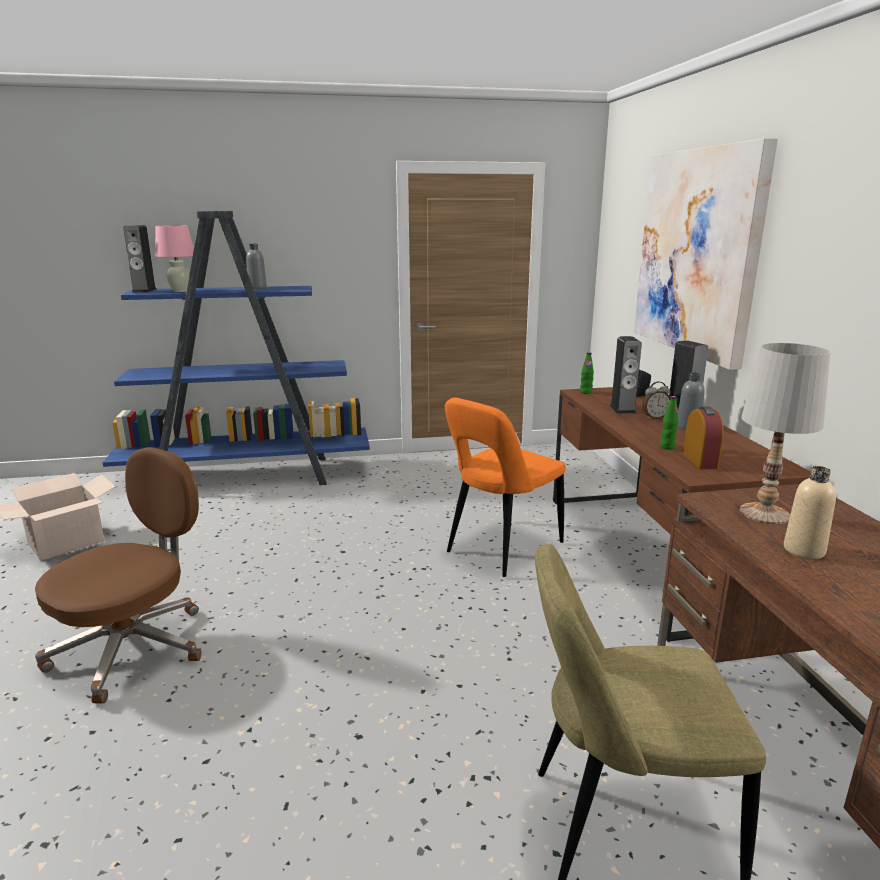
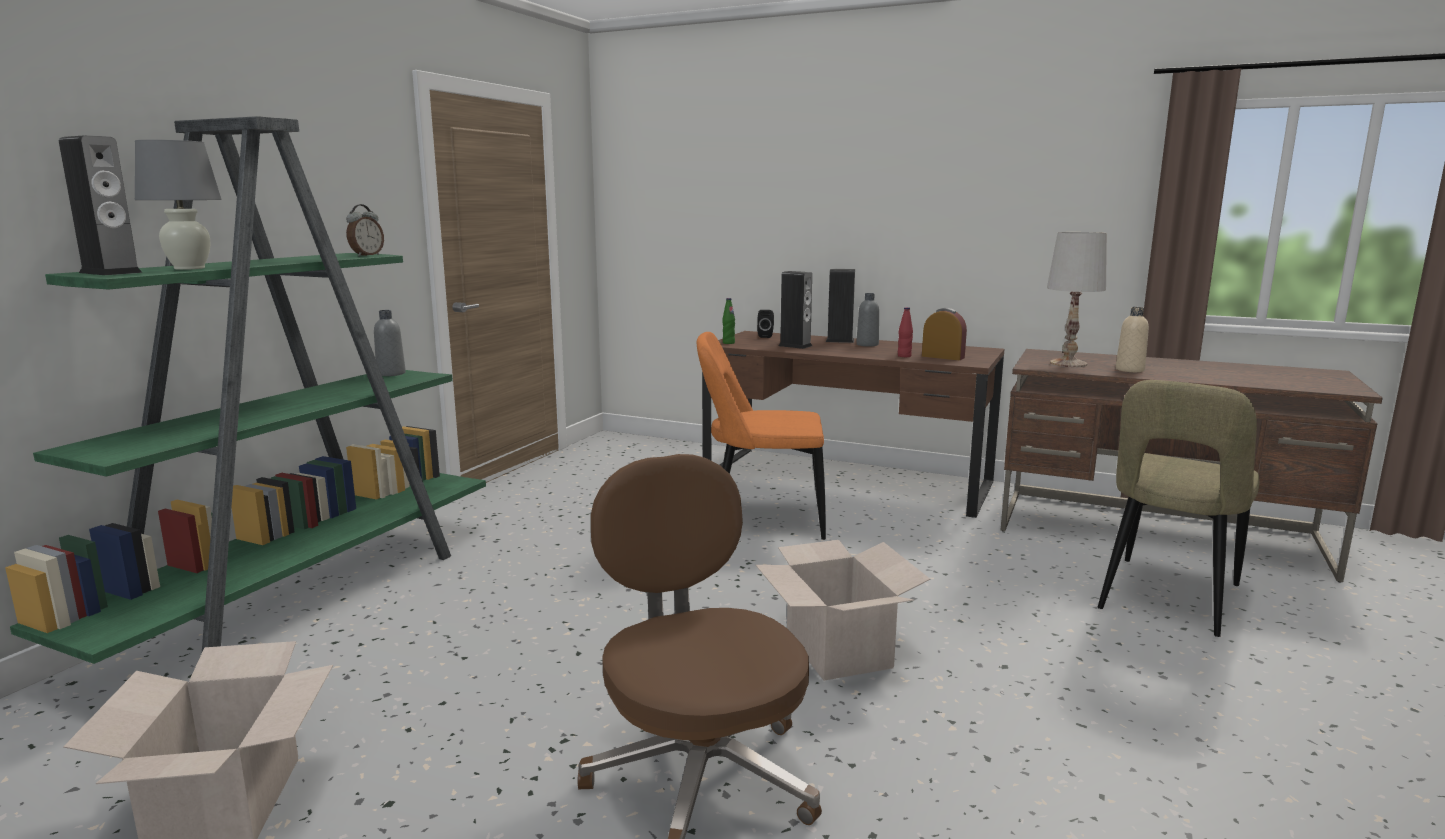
camera: 55 degrees left, 5 degrees down
(180, 291) = (189, 268): pink table lamp -> grey table lamp
(247, 476) = (304, 597): blue bookcase -> green bookcase
(257, 288) = (294, 258): grey bottle -> grey bottle (391, 373)
(320, 648) = (839, 650): none -> cardboard box
(501, 549) = (761, 522): orange chair -> orange chair turned 105 degrees clockwise
(655, 417) = (831, 345): alarm clock -> alarm clock (366, 255)
(667, 447) = (904, 356): green bottle -> red bottle
(698, 253) = (799, 189): picture -> none

